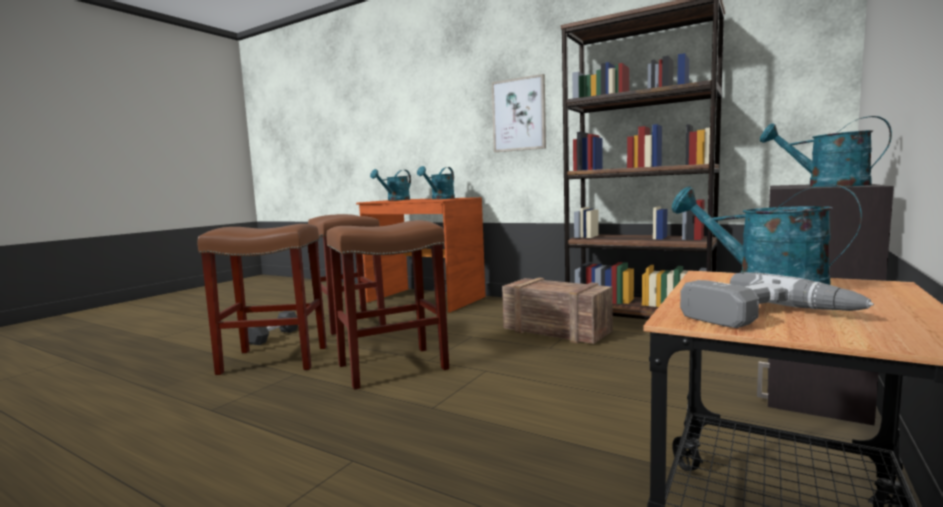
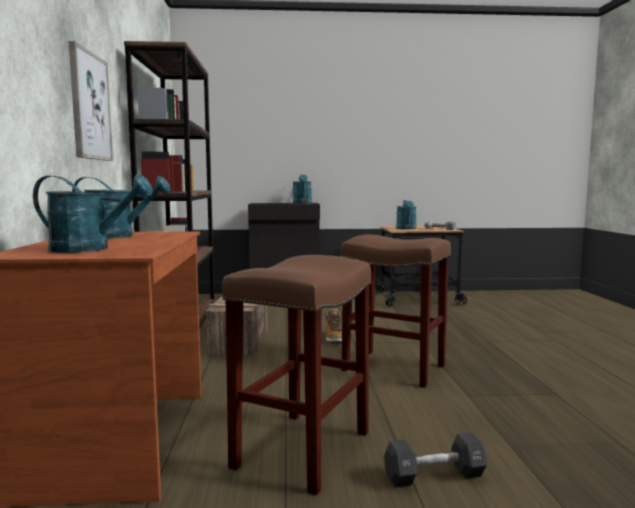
camera: 125 degrees left, 0 degrees up
(273, 360) = (474, 423): brown stool -> none
(514, 365) = (334, 338): none -> boot

